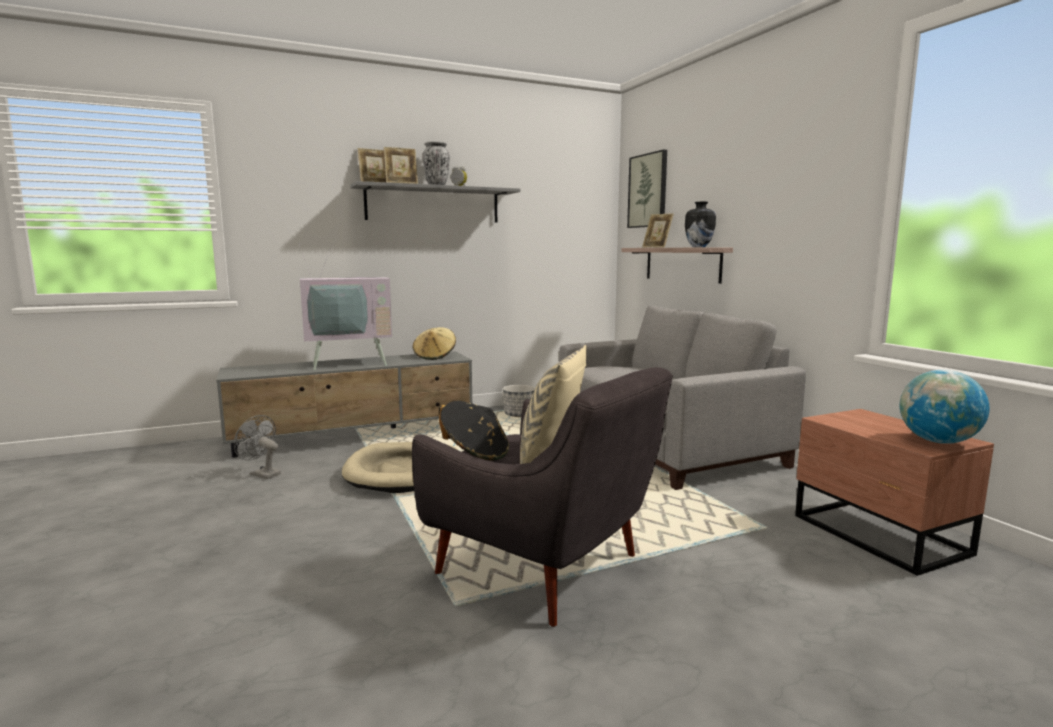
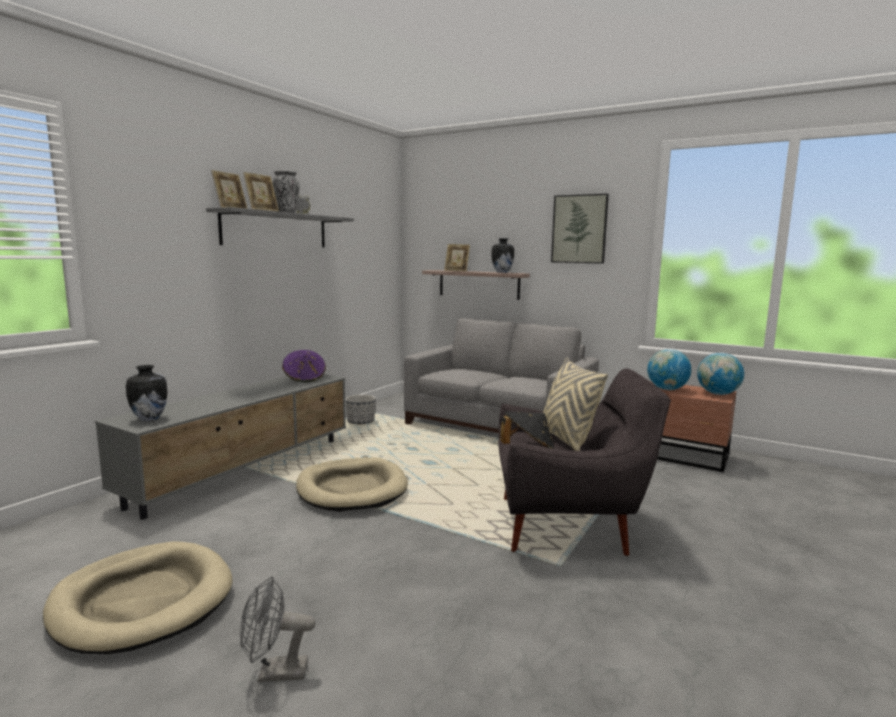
camera: 35 degrees left, 0 degrees up
(134, 513) = (143, 601): none -> beige dog bed
(250, 371) = (149, 418): none -> vase
(261, 474) = (214, 526): grey fan -> grey fan (274, 673)
(349, 363) = (239, 396): television -> none
(435, 356) = (304, 378): beige hat -> purple hat
(648, 190) = (438, 223): picture -> picture (579, 229)
(854, 422) = (667, 389): none -> globe

